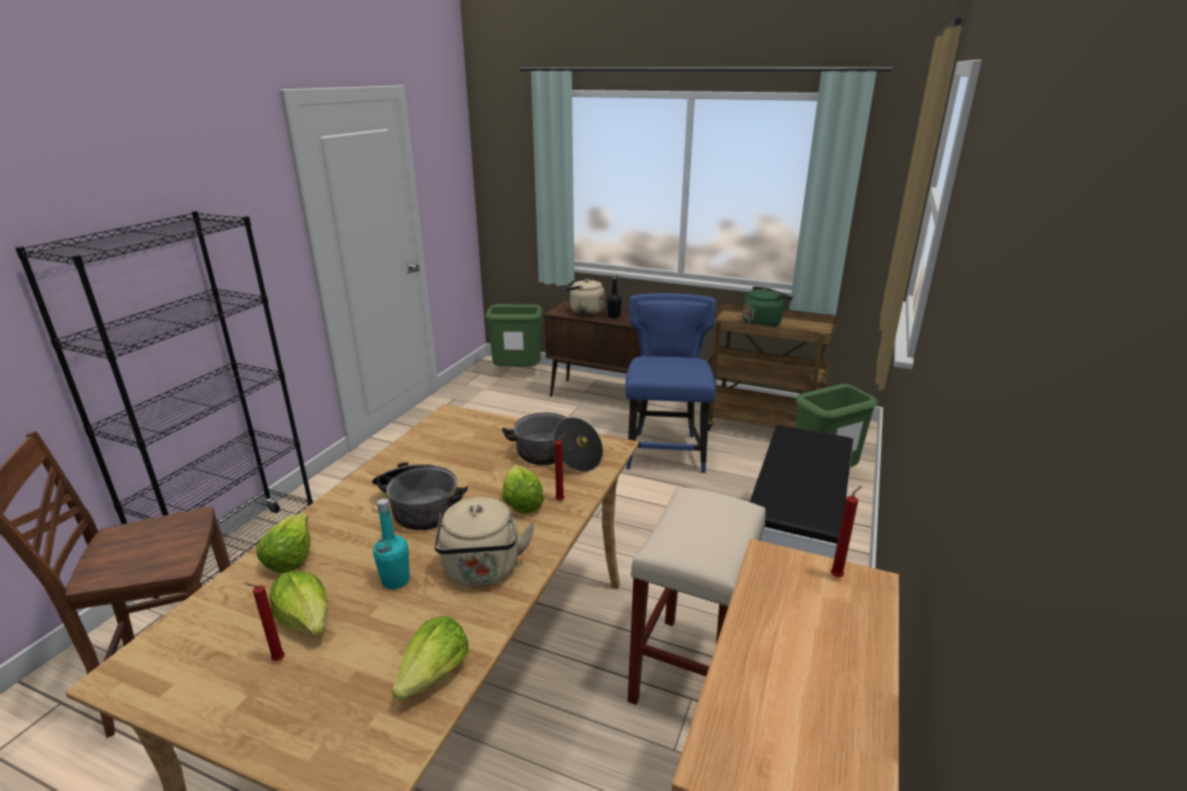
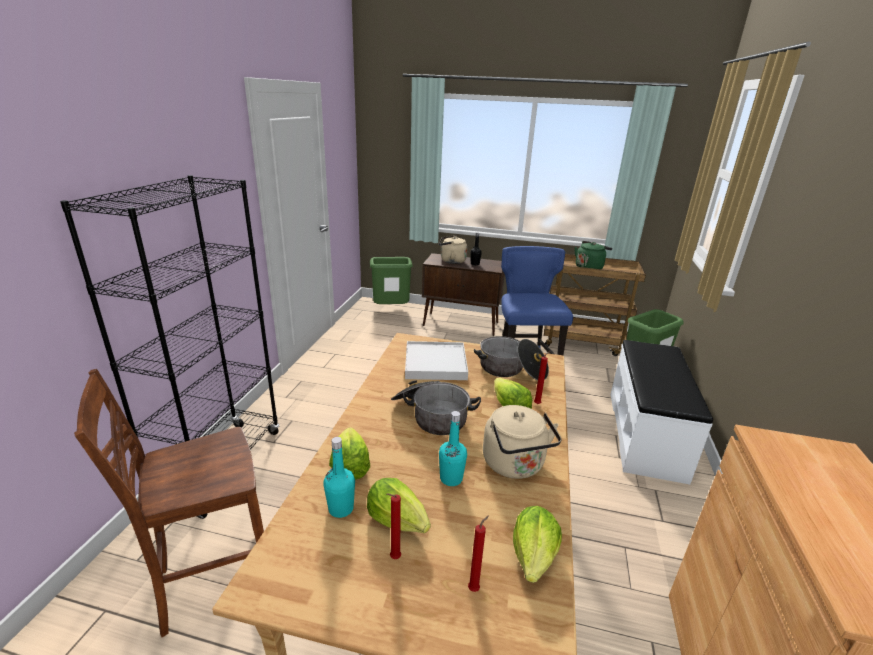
camera: 10 degrees left, 0 degrees up
(252, 603) = (341, 508): none -> turquoise bottle
(465, 444) = (435, 363): none -> white tray
(690, 674) = (616, 528): beige stool -> none
(838, 576) = (818, 448): red candle -> red candle (475, 588)

